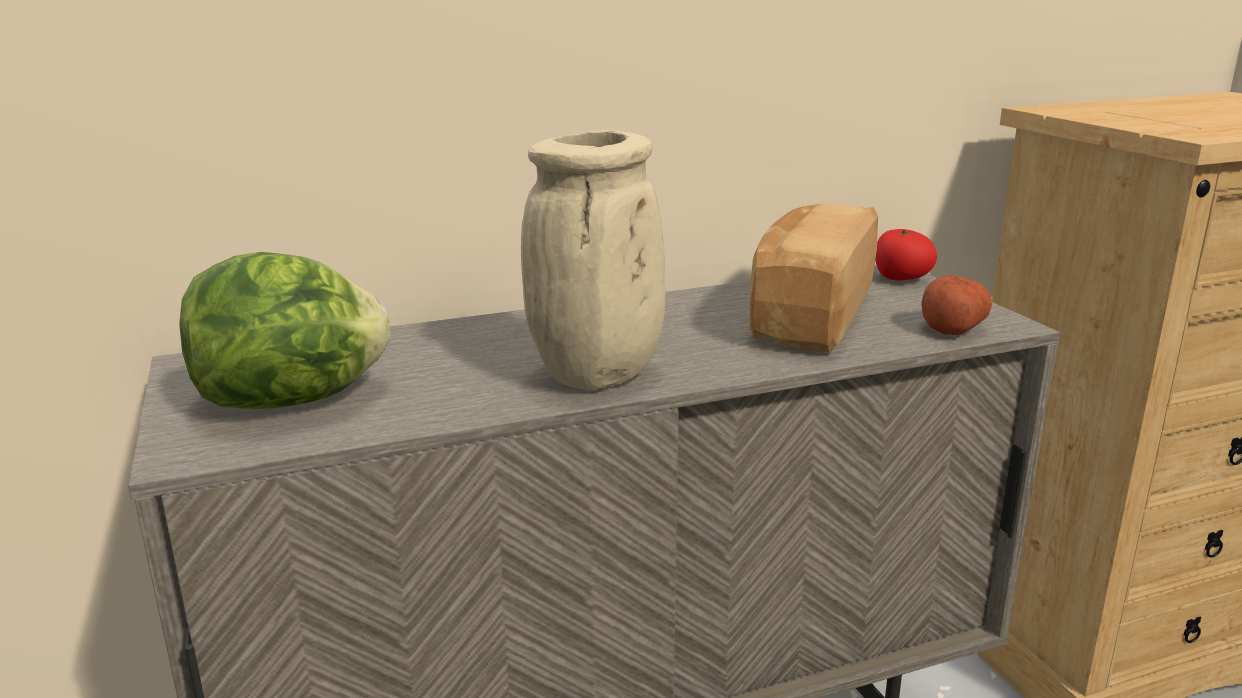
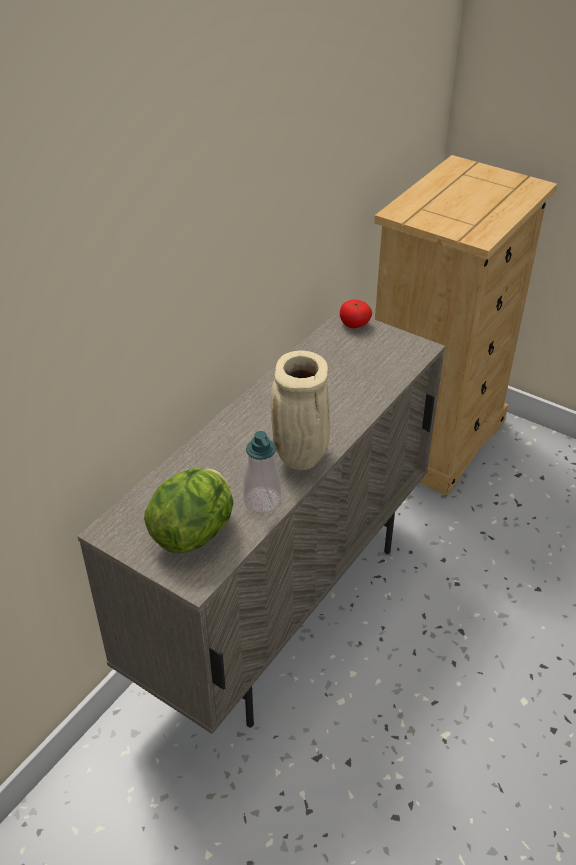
camera: 35 degrees left, 20 degrees up
(451, 401) = (262, 500): none -> soap dispenser
(808, 316) = (342, 374): bread -> none
(952, 327) = (405, 359): potato -> none

